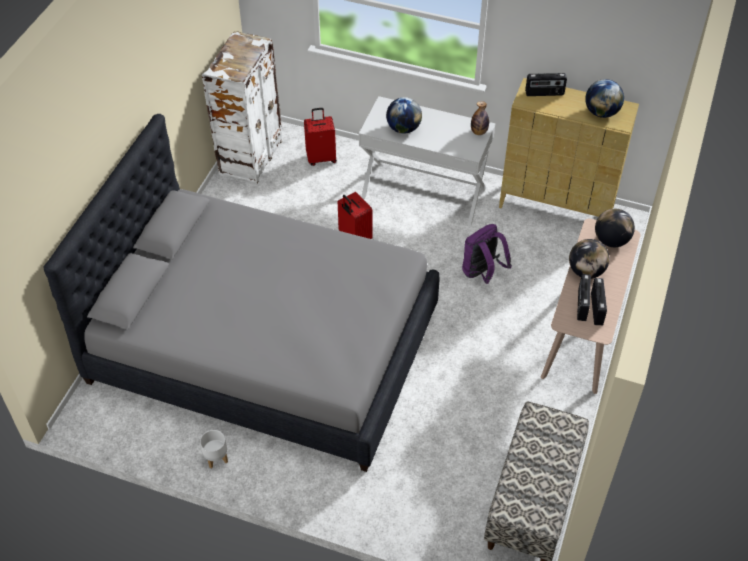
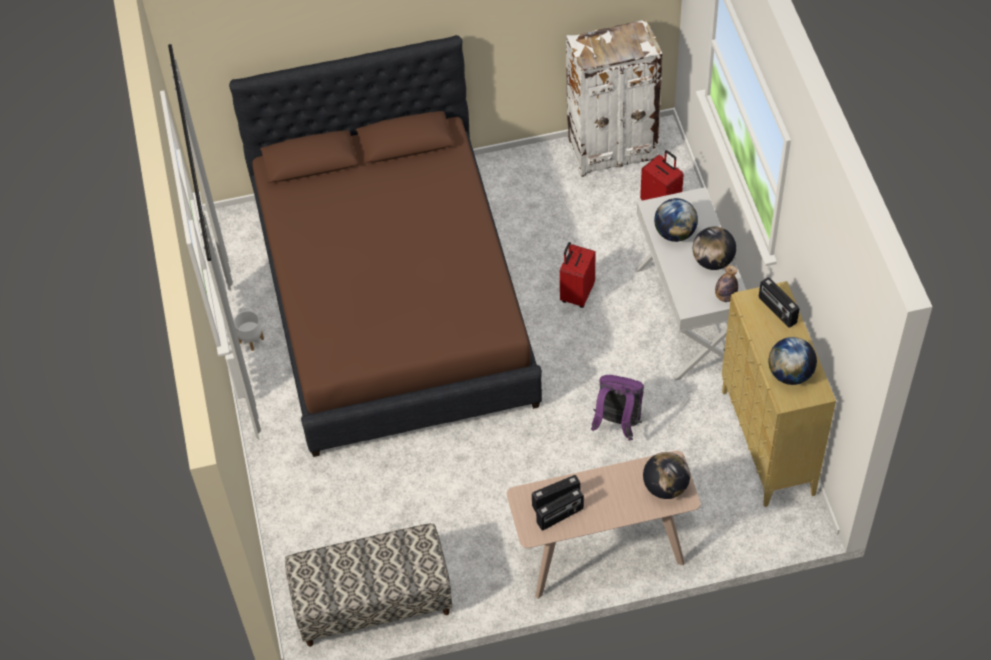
camera: 60 degrees right, 5 degrees up
(264, 344) = (394, 300): grey bed -> brown bed
(586, 271) = (604, 484): globe -> globe (713, 261)

